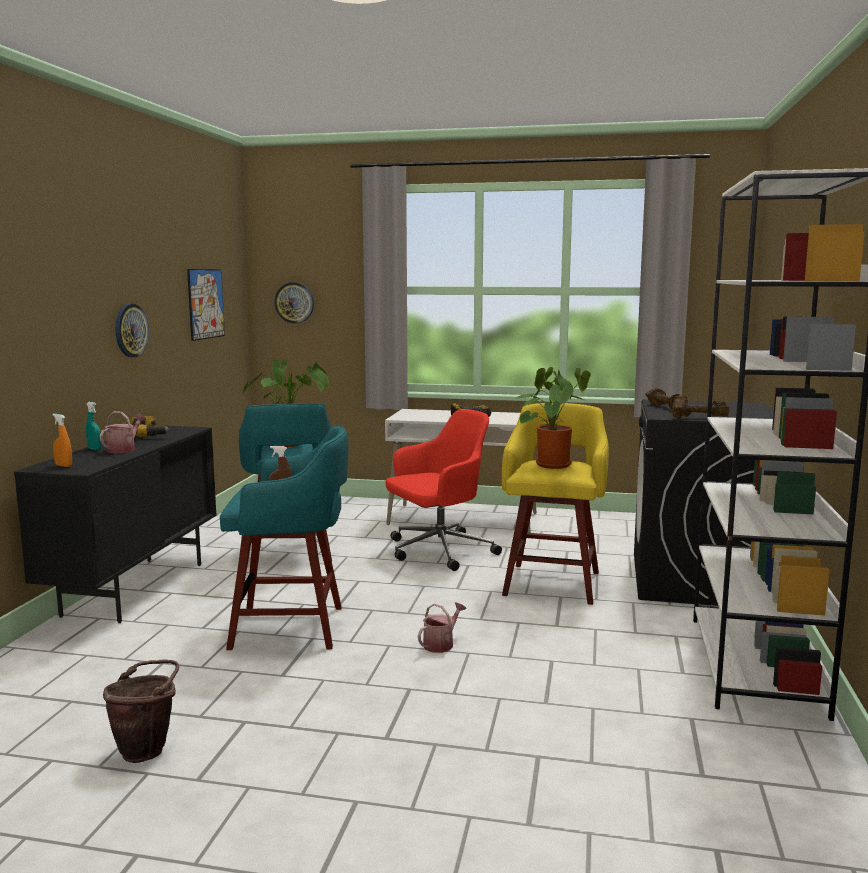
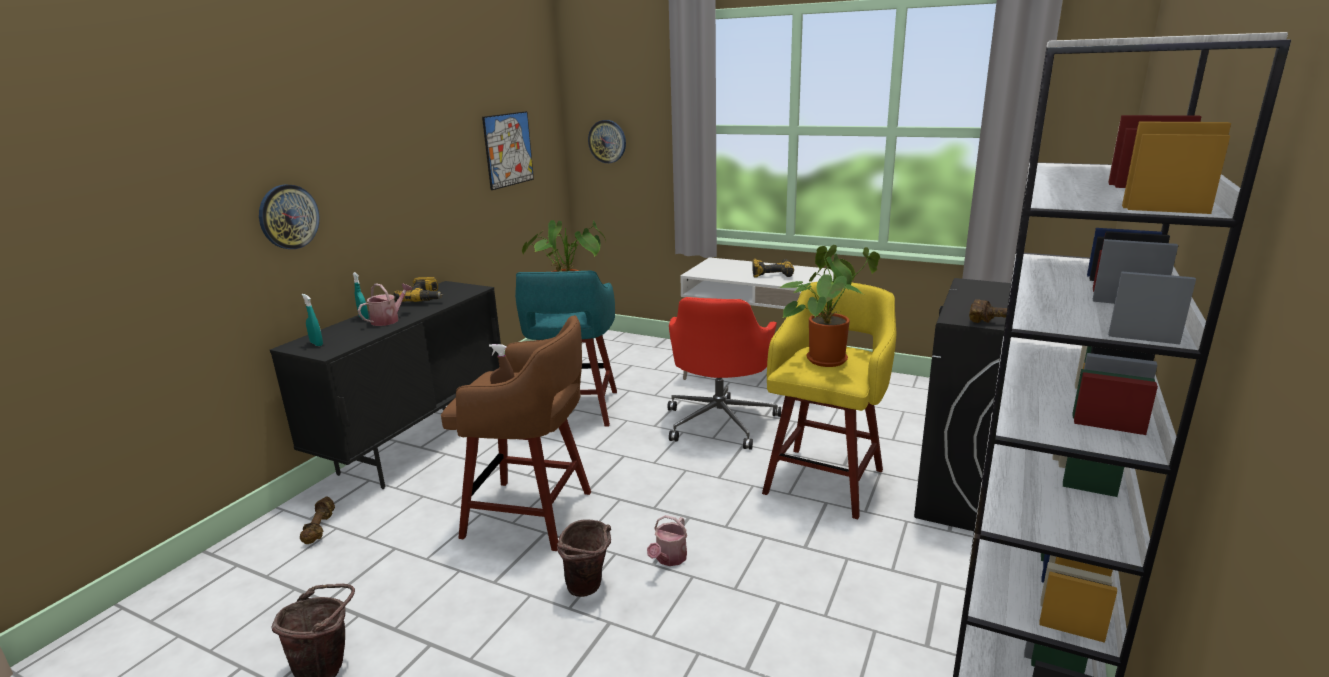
camera: 15 degrees right, 10 degrees up
(63, 466) = (316, 344): orange spray bottle -> turquoise spray bottle
(130, 330) = (410, 190): wall clock -> wall clock (288, 217)
(292, 628) = (532, 515): turquoise stool -> brown stool
(378, 670) = (589, 589): none -> brown bucket
(438, 551) = (720, 421): red office chair -> red office chair turned 120 degrees clockwise
(441, 644) = (669, 559): watering can -> watering can turned 150 degrees clockwise
(666, 408) = (974, 298): brown dumbbell -> brown dumbbell (320, 528)

